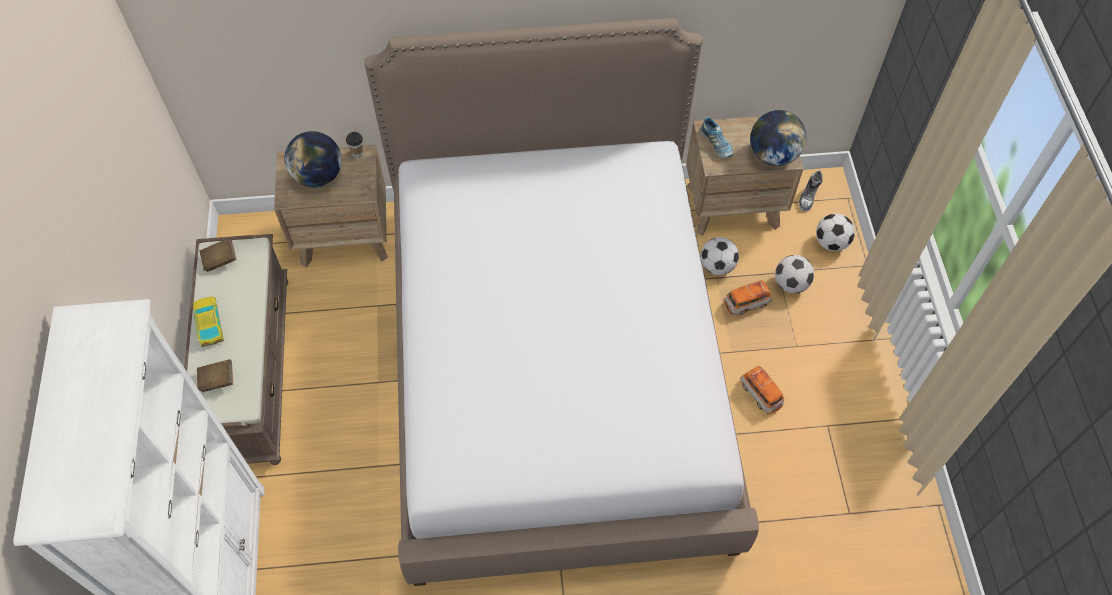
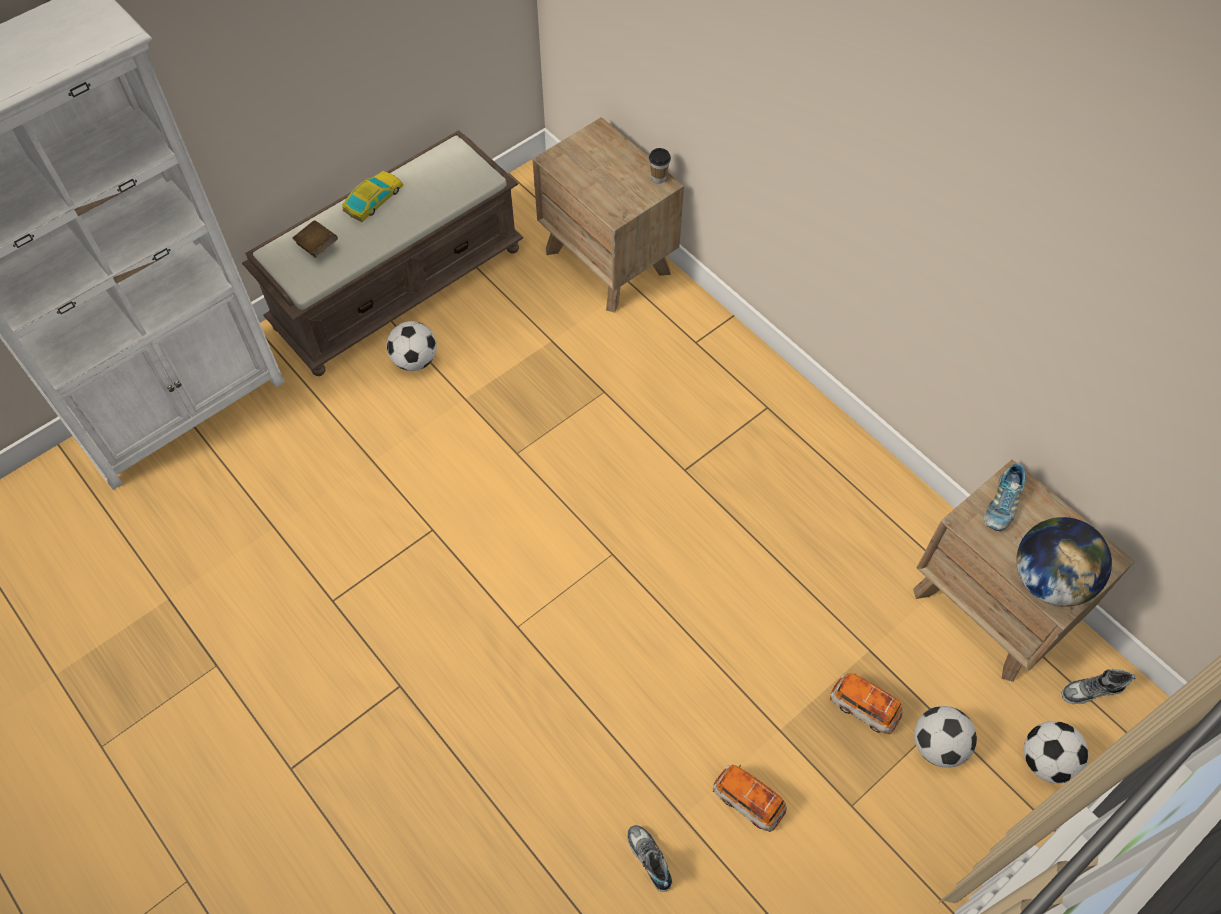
camera: 55 degrees right, 0 degrees up
(220, 260) = (449, 162): brown book -> none
(318, 176) = (602, 166): globe -> none
(556, 366) = (611, 550): bed -> none
(717, 266) = (887, 641): football -> football (415, 360)
(760, 394) = (748, 801): toy car -> toy car turned 105 degrees clockwise
(761, 465) = (649, 859): none -> shoe

